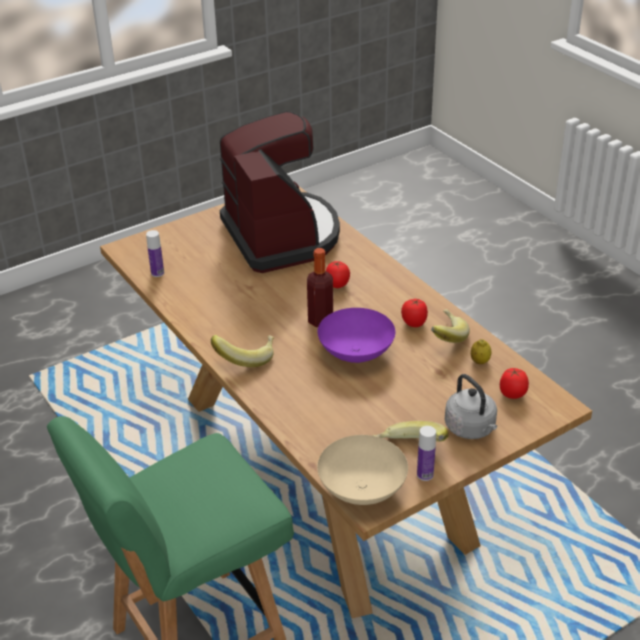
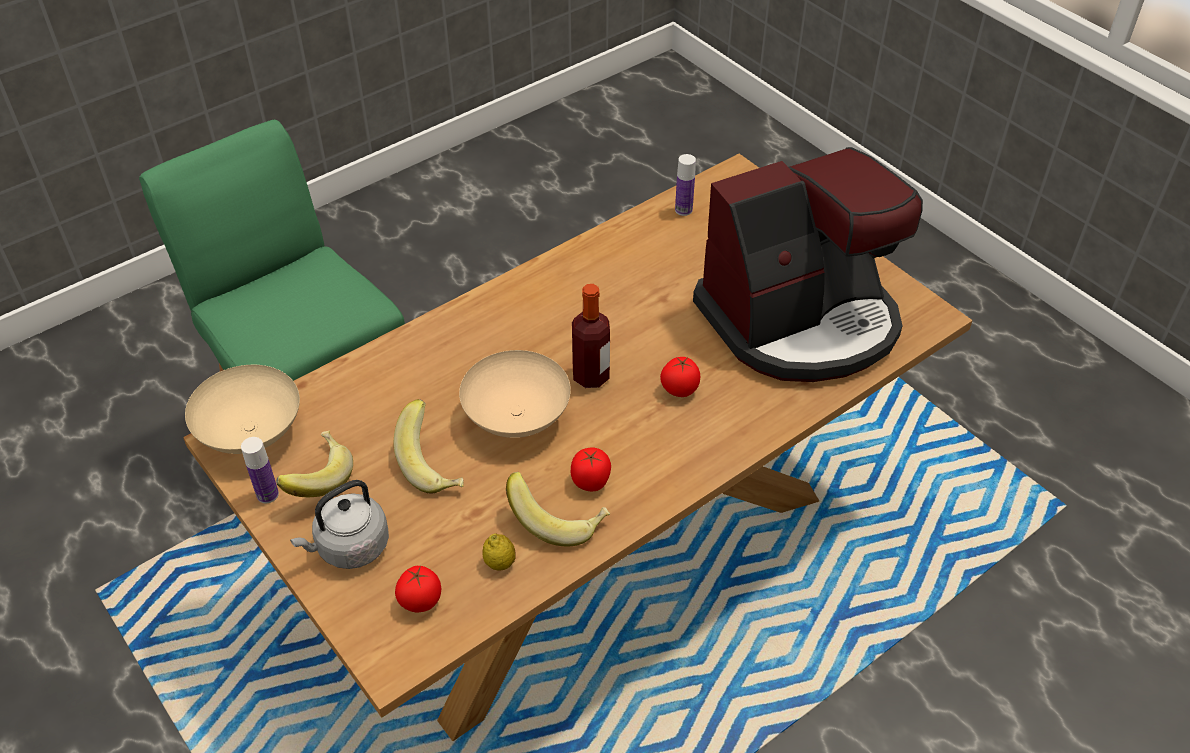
camera: 85 degrees right, 10 degrees up
(246, 357) = (507, 309): banana -> banana (434, 464)
(355, 353) = (518, 417): purple bowl -> beige bowl

